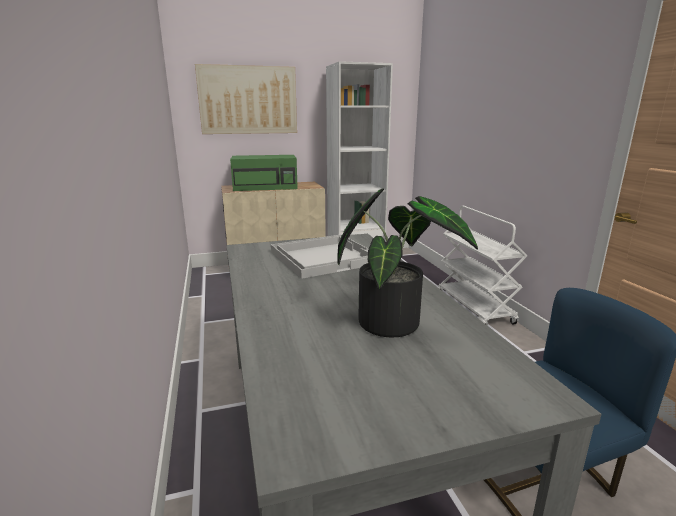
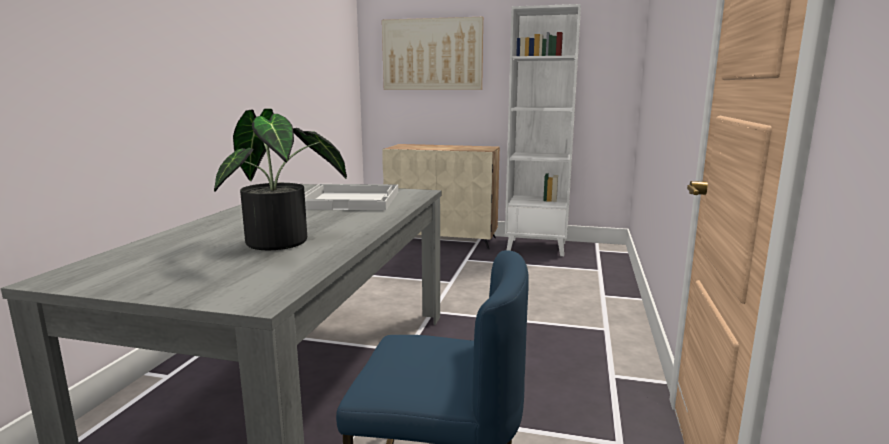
camera: 30 degrees right, 5 degrees down
(266, 187) = (436, 147): green microwave -> none
(474, 308) = (616, 319): white cart -> none

